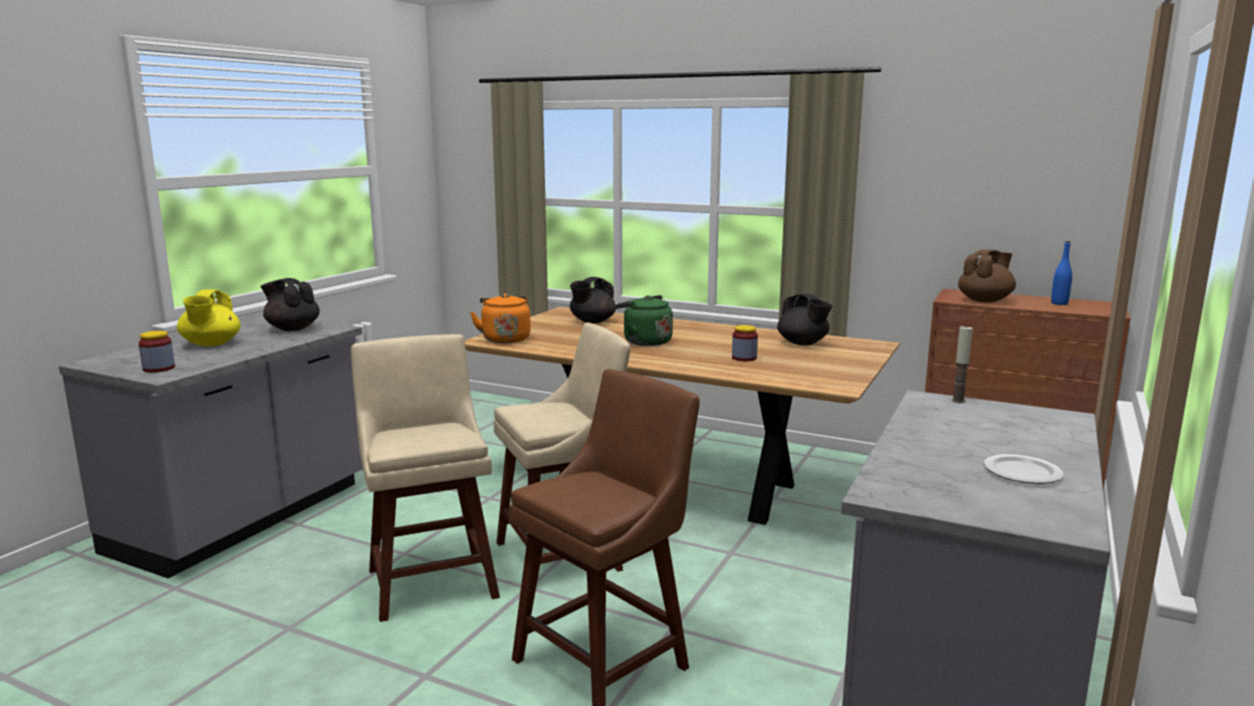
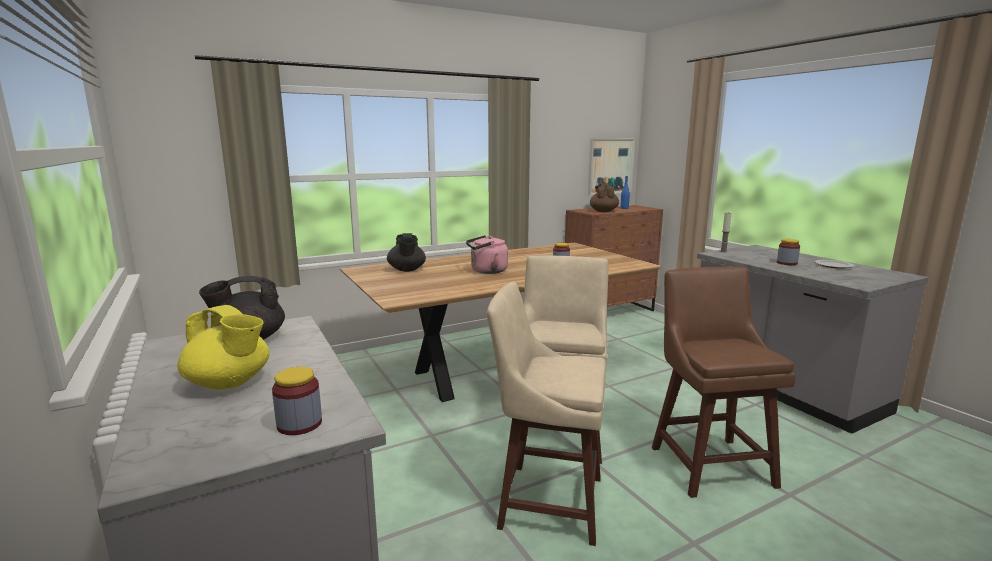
camera: 55 degrees left, 0 degrees up
(505, 339) = (404, 294): orange kettle -> none
(644, 342) = (486, 271): green kettle -> pink kettle
(803, 343) = (549, 252): black teapot -> none
(958, 441) = (787, 263): none -> jar
(1061, 219) = (610, 166): none -> picture

